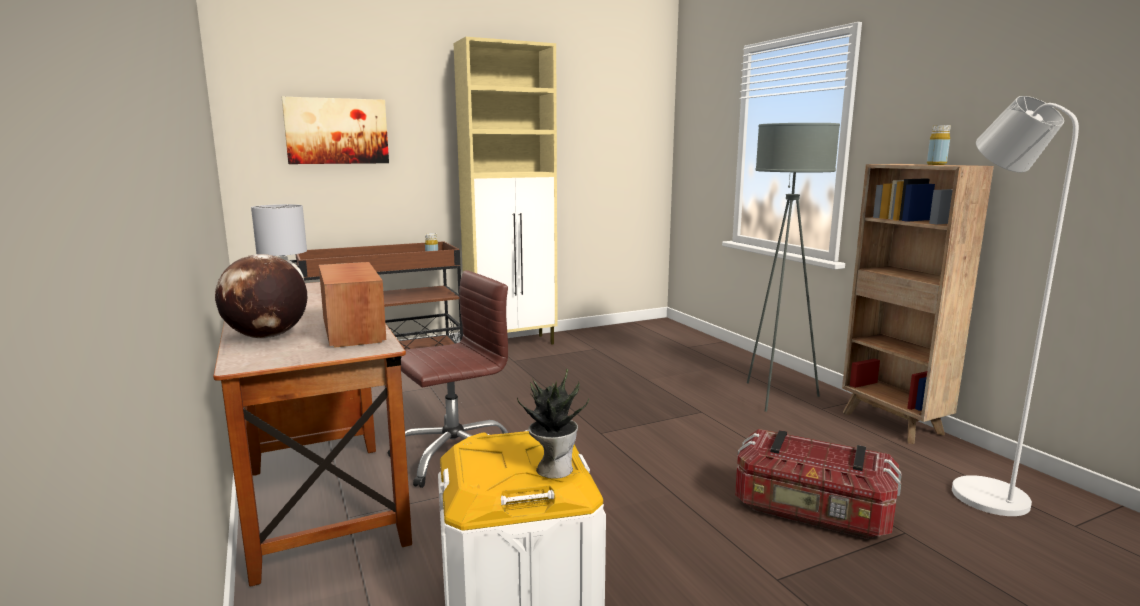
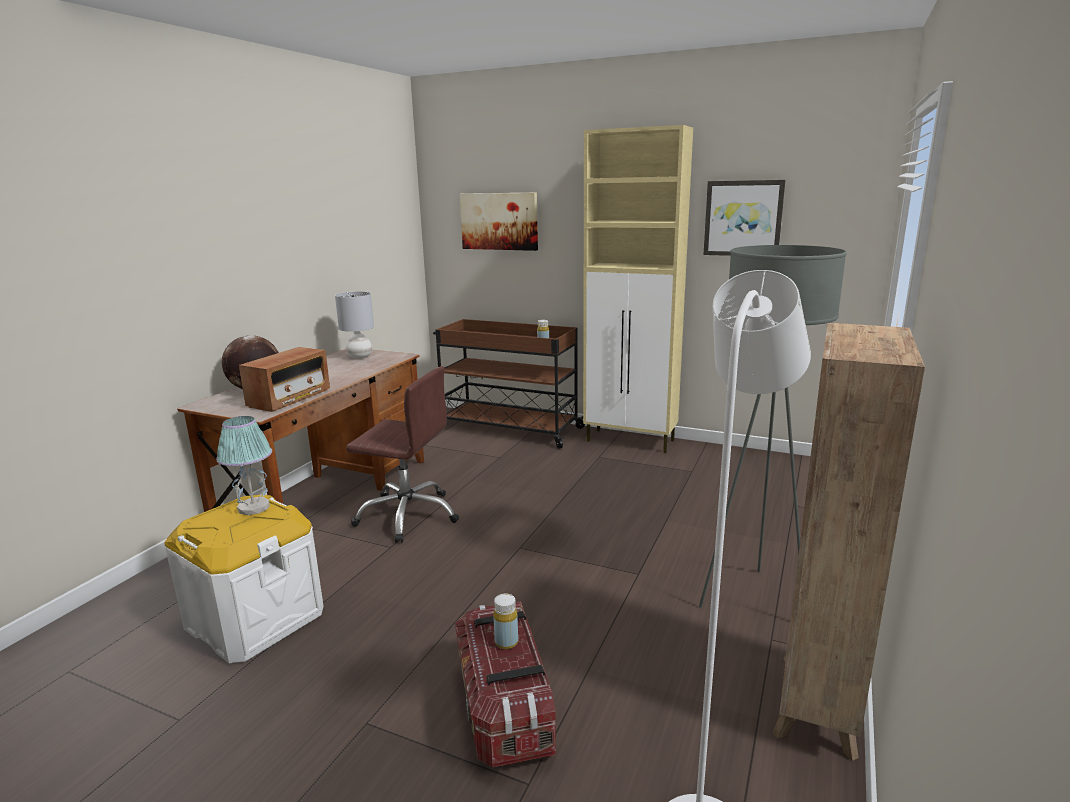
camera: 50 degrees right, 5 degrees up
(504, 445) = (253, 508): none -> table lamp
(553, 468) = (227, 534): potted plant -> none
(580, 130) = (743, 218): none -> picture
(936, 164) = (873, 344): yellow bottle -> yellow bottle (506, 642)

